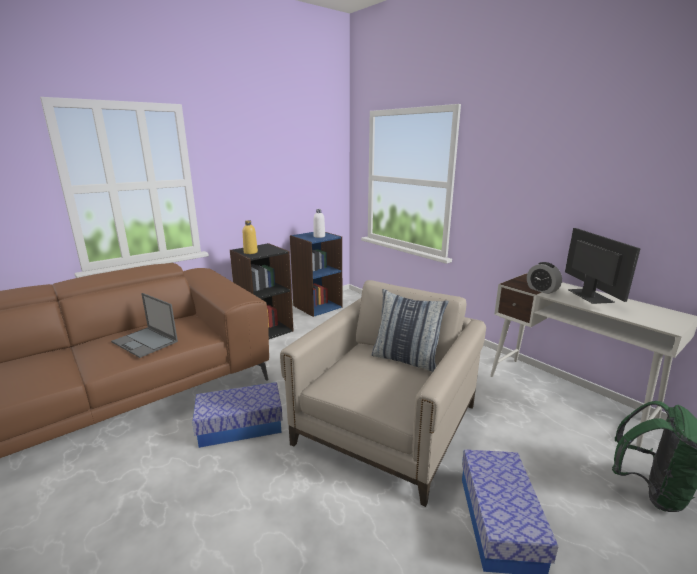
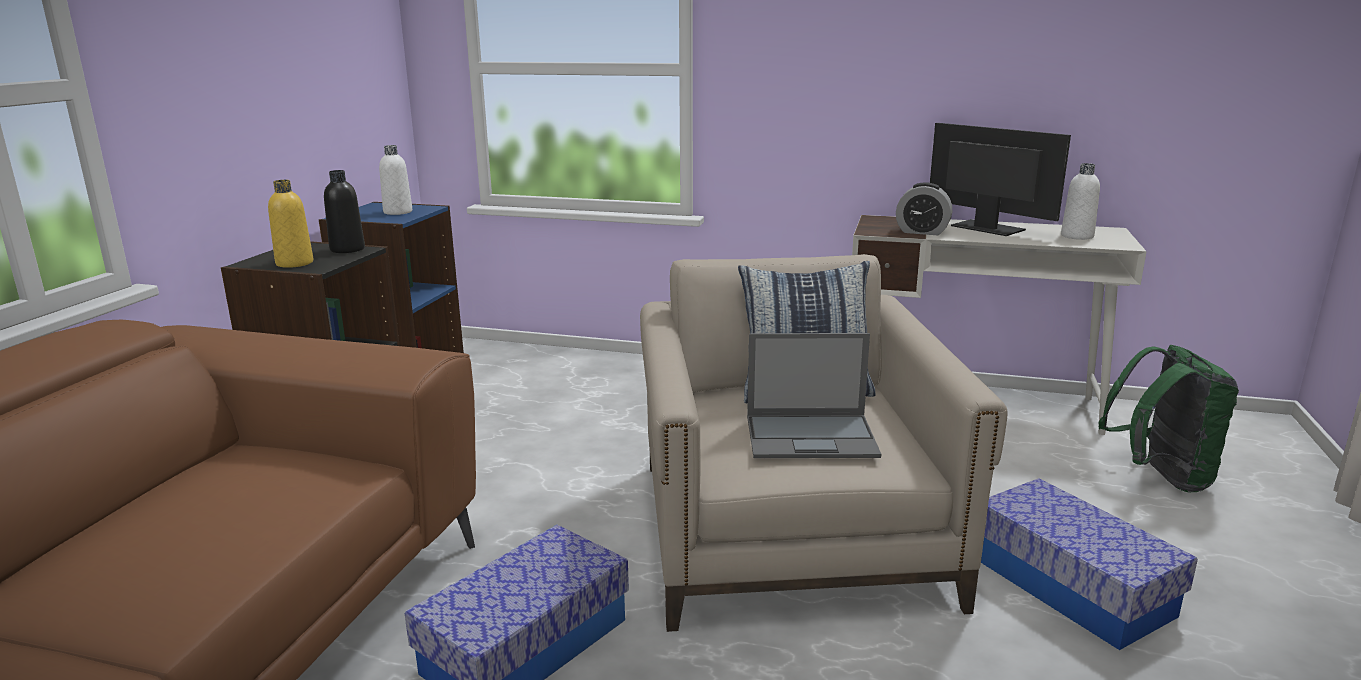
camera: 35 degrees left, 0 degrees up
(145, 342) = (213, 527): laptop -> laptop (812, 436)
(275, 250) = (347, 249): none -> black bottle
(645, 314) = (1077, 236): none -> white bottle

